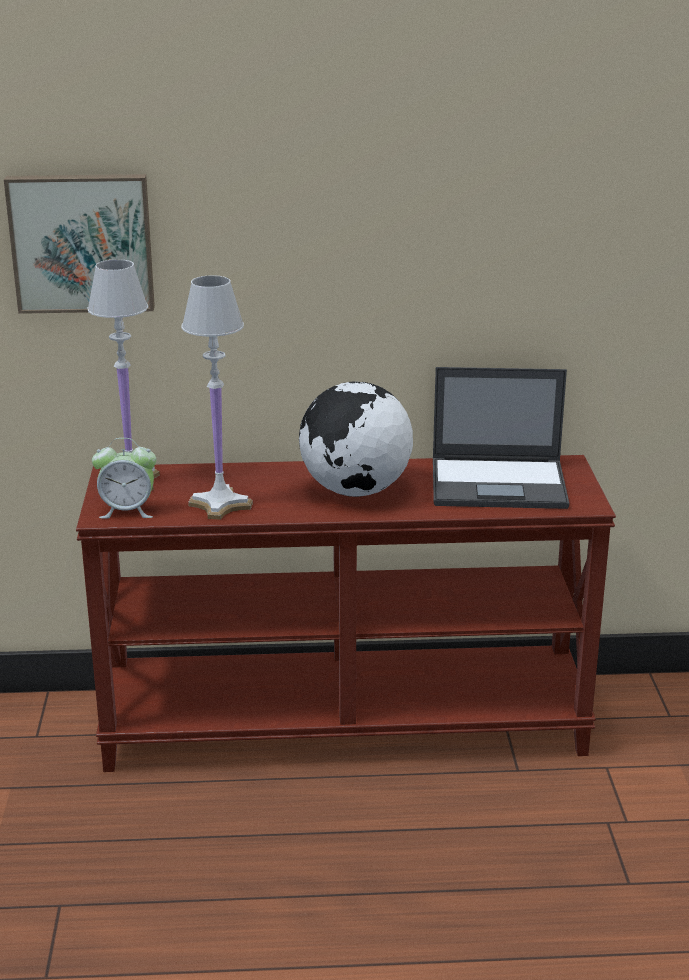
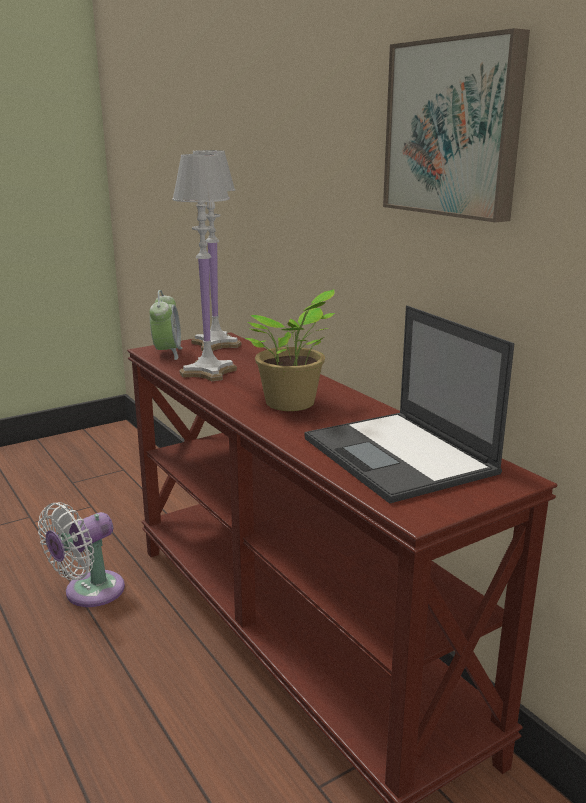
camera: 60 degrees right, 5 degrees down
(82, 242) = (237, 143): picture -> picture (455, 129)
(127, 511) = (167, 353): alarm clock -> alarm clock turned 150 degrees counterclockwise
(137, 831) = (89, 592): none -> white fan
(355, 491) = (292, 404): globe -> potted plant

